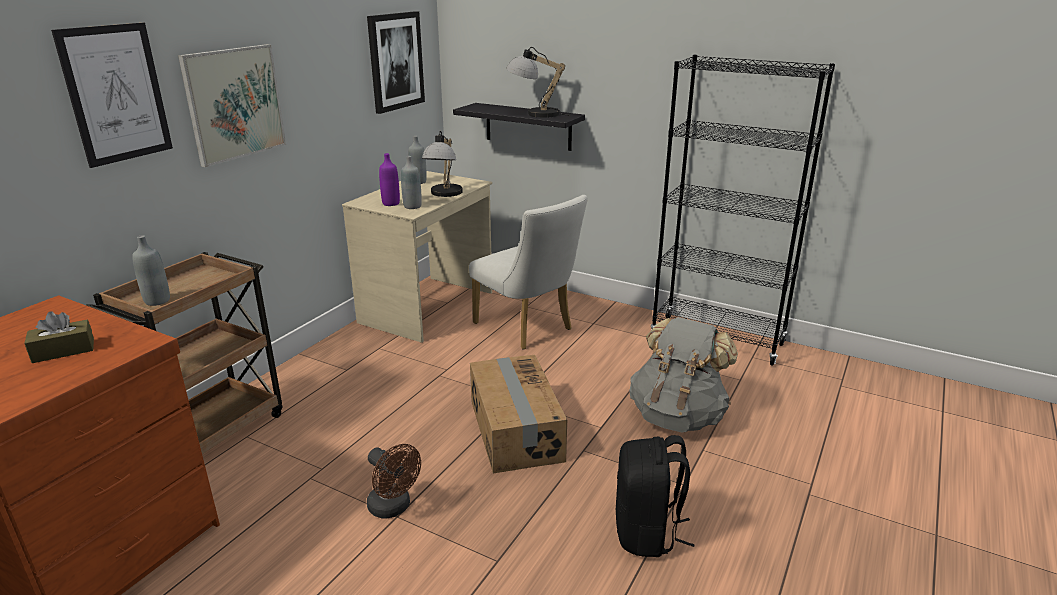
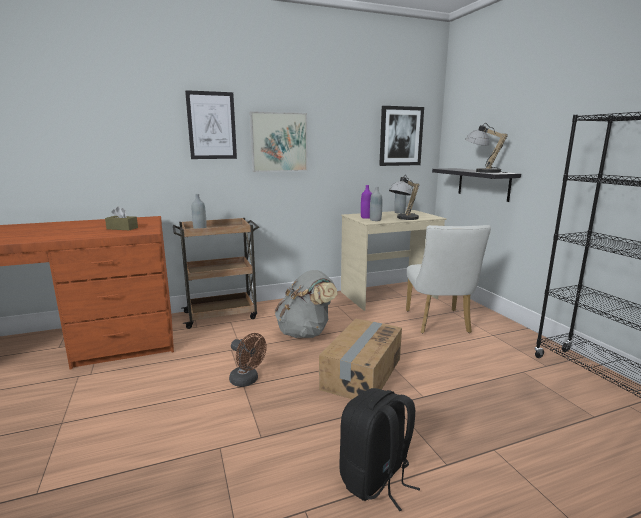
camera: 40 degrees right, 10 degrees down
(393, 508) = (247, 381): brown fan -> brown fan turned 45 degrees counterclockwise
(677, 416) = (497, 416): grey backpack -> grey backpack (306, 332)

